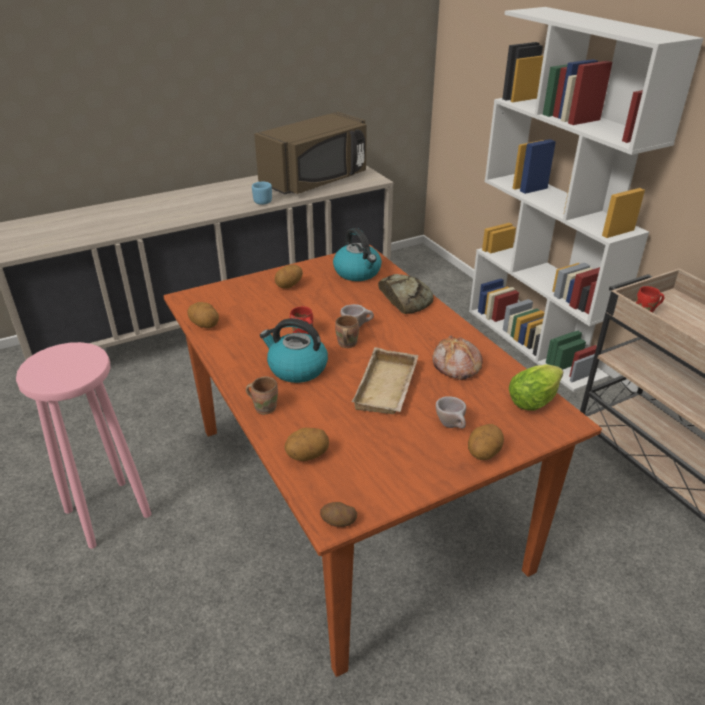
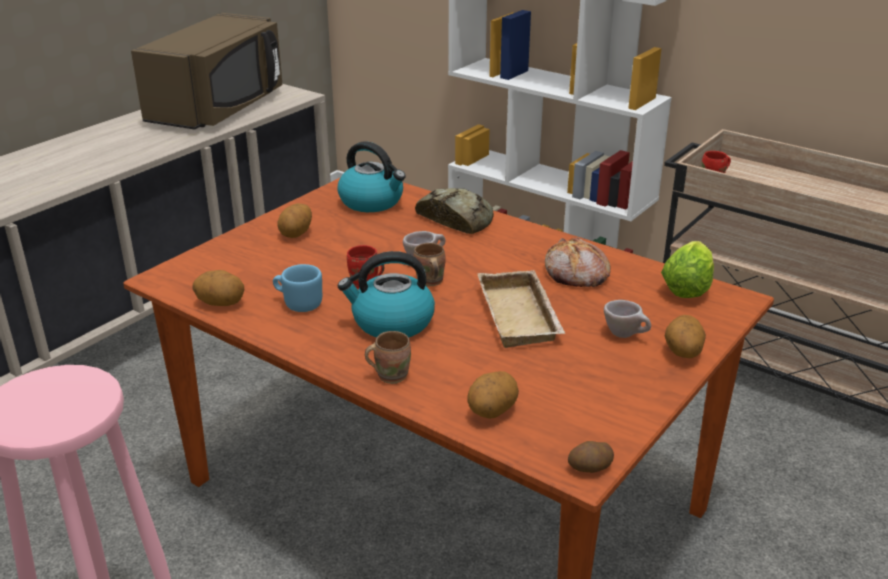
camera: 25 degrees left, 5 degrees down
(261, 201) = (163, 144): blue mug -> blue mug (298, 303)

